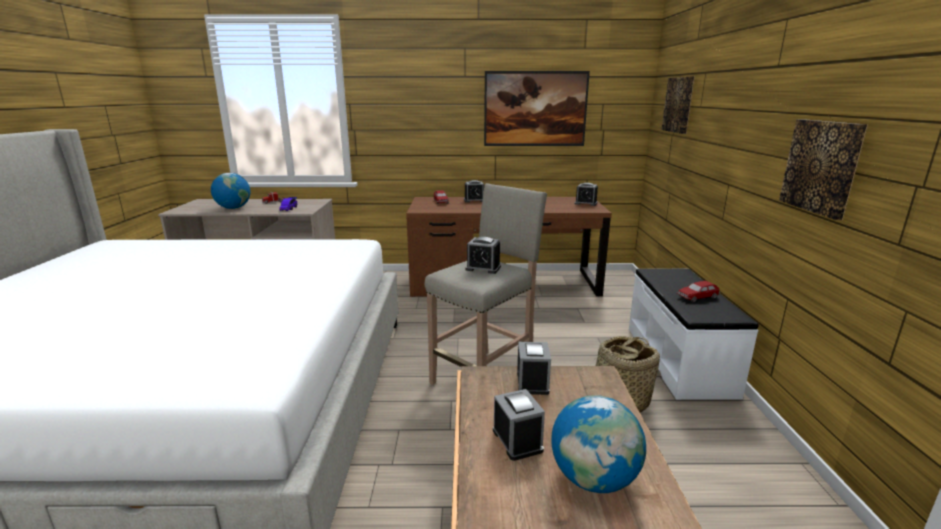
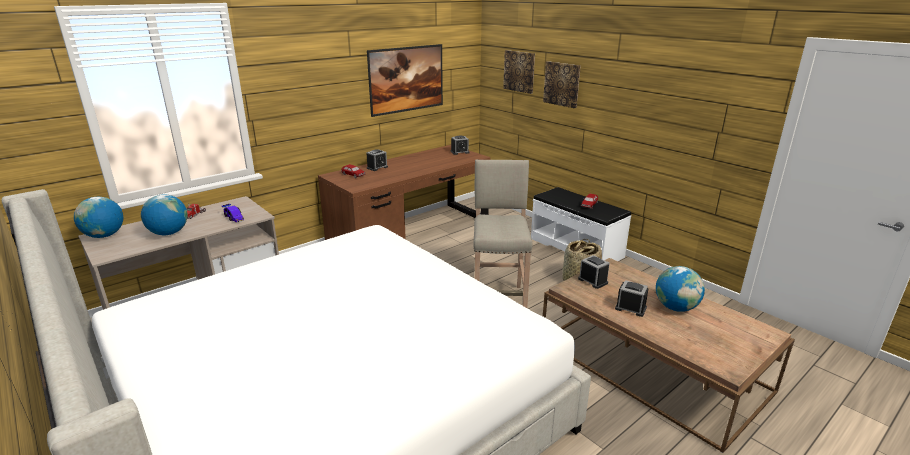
camera: 40 degrees left, 5 degrees up
(205, 201) = (104, 236): none -> globe
(483, 268) = (500, 222): alarm clock -> none
(822, 166) = (662, 121): picture -> picture (562, 84)

